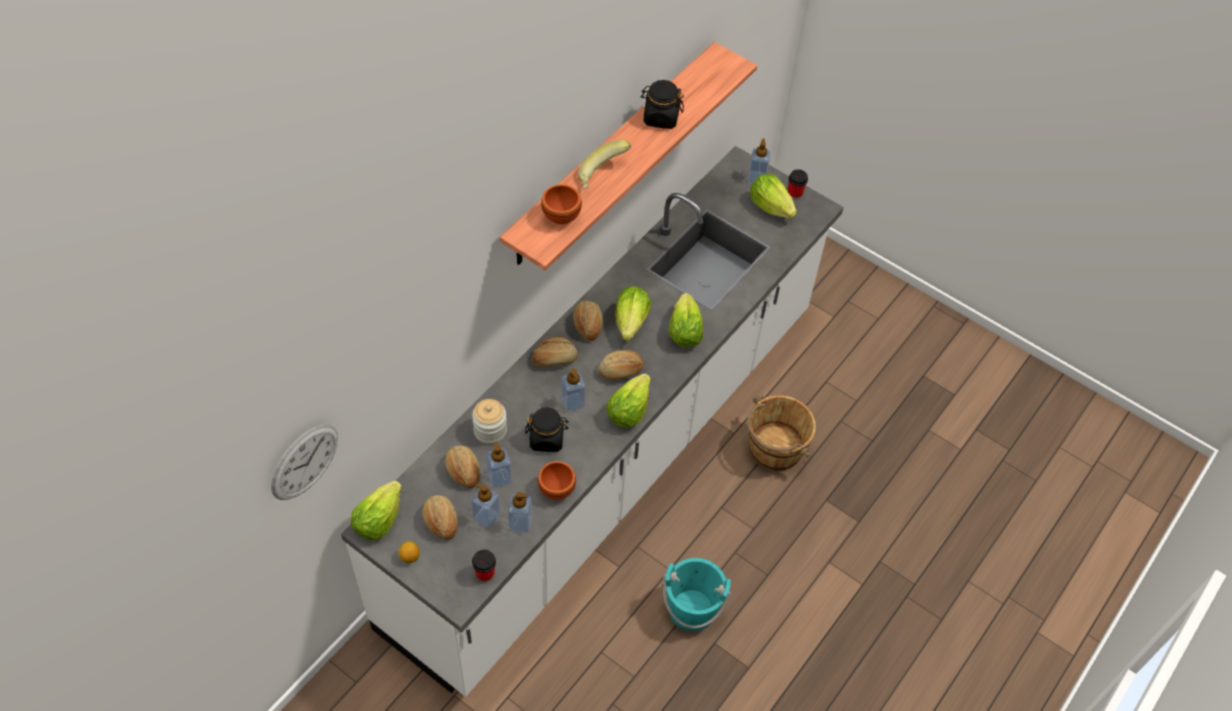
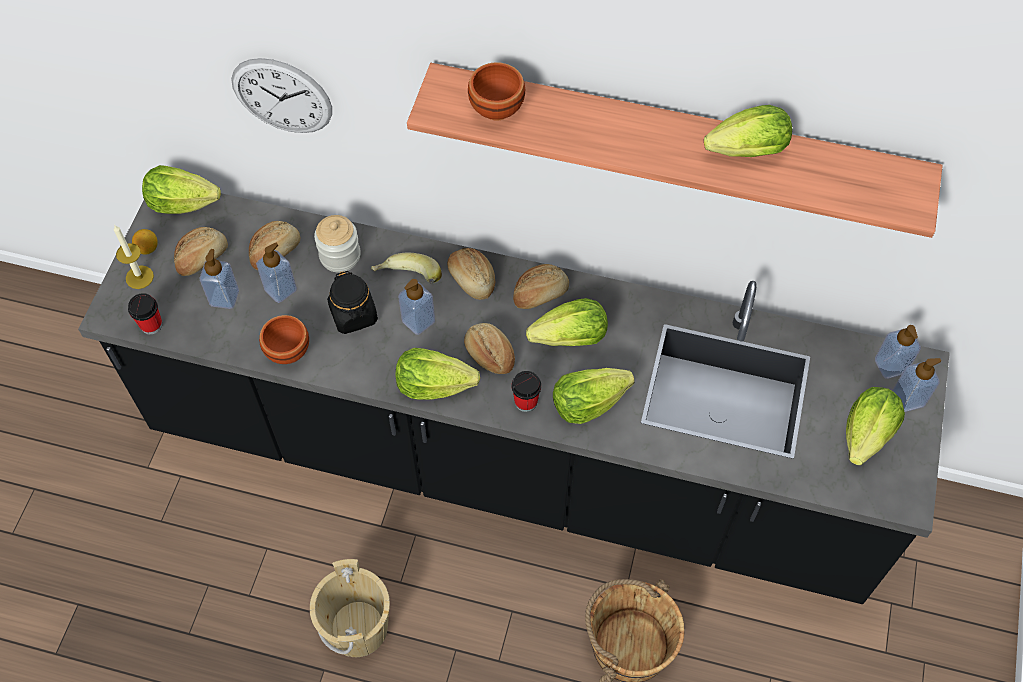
camera: 70 degrees right, 5 degrees up
(304, 462) = (100, 53): wall clock -> wall clock (282, 96)
(435, 570) = (139, 277): none -> candle
(520, 523) = (228, 333): soap dispenser -> soap dispenser (890, 366)
(603, 176) = (593, 127): banana -> banana (407, 281)
(609, 464) = (511, 461): white counter -> black counter
(660, 118) = (742, 152): black jar -> lettuce
(692, 609) = (357, 627): turquoise bucket -> beige bucket
(794, 194) = (912, 457): cup -> cup (526, 401)

